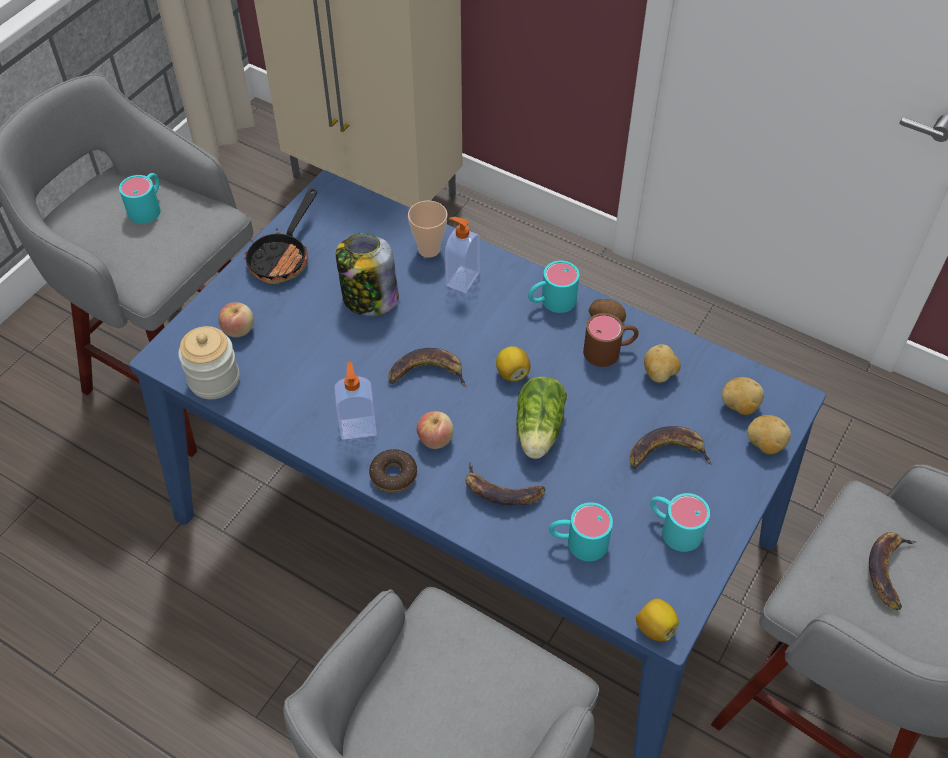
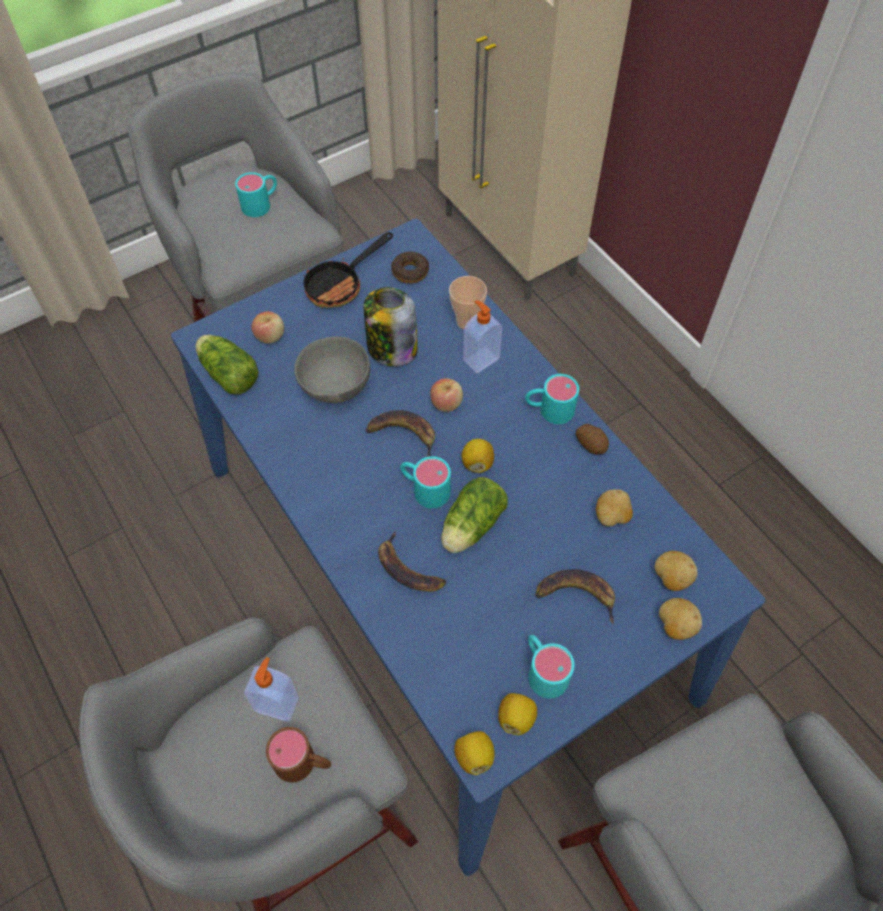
camera: 25 degrees right, 5 degrees up
(214, 379) = (227, 373): jar -> lettuce
(333, 354) = (334, 387): none -> grey bowl
(358, 426) = (319, 460): soap dispenser -> soap dispenser (277, 703)
(393, 475) = (325, 515): donut -> donut (410, 272)
(435, 439) = (378, 497): apple -> apple (446, 403)
(578, 542) = (449, 645): turquoise mug -> turquoise mug (424, 488)
(610, 351) = (577, 476): brown mug -> brown mug (303, 763)
(673, 579) = (516, 718): none -> lemon
(888, 570) = (734, 801): banana -> none

